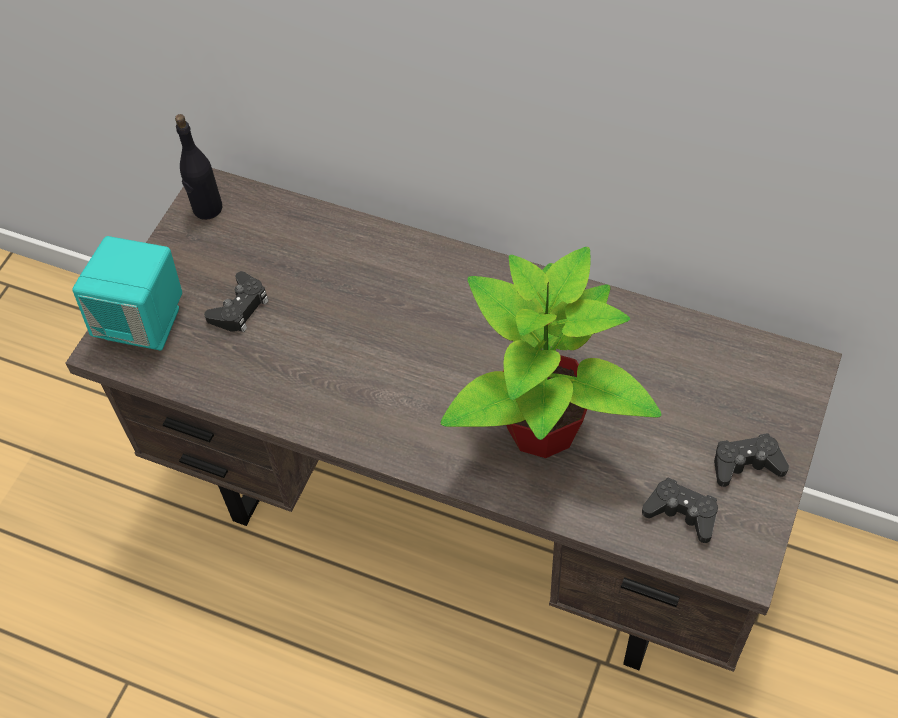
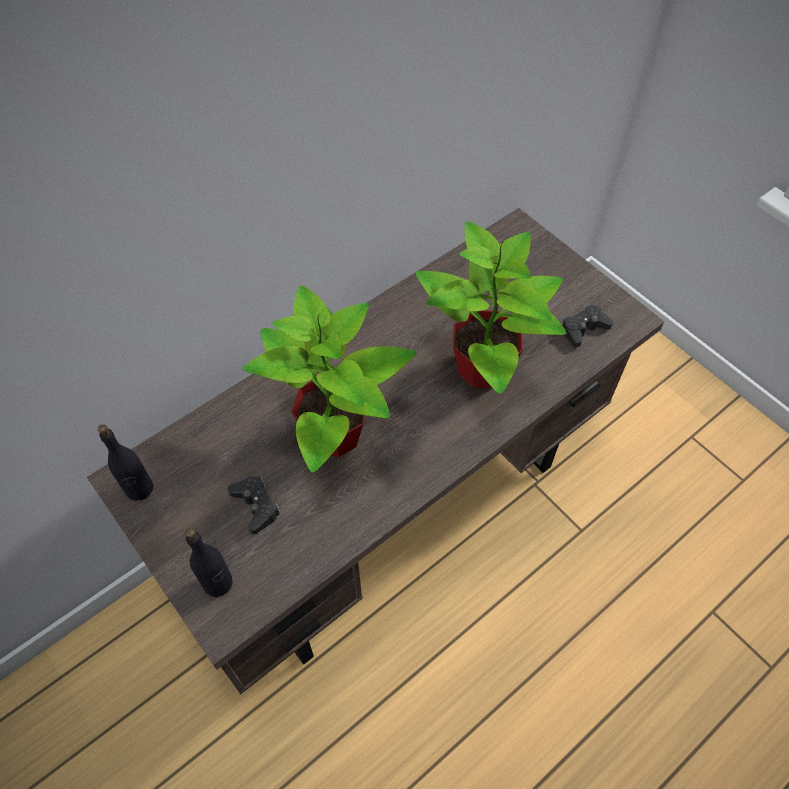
camera: 65 degrees left, 0 degrees up
(144, 322) = (218, 583): turquoise speaker -> black bottle
(361, 331) = (335, 435): none -> potted plant
(746, 464) = (567, 284): black game controller -> none

